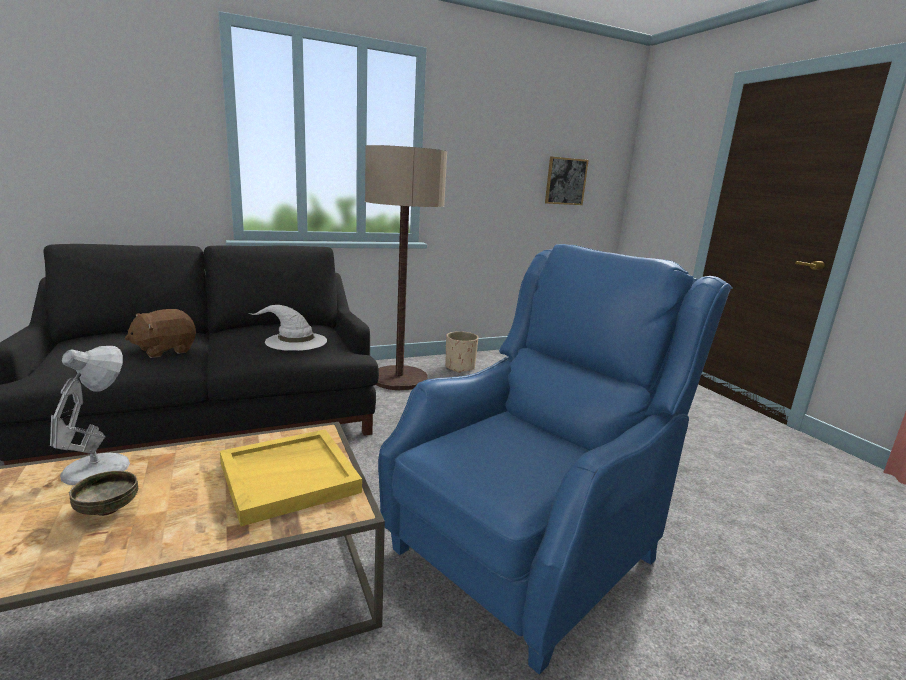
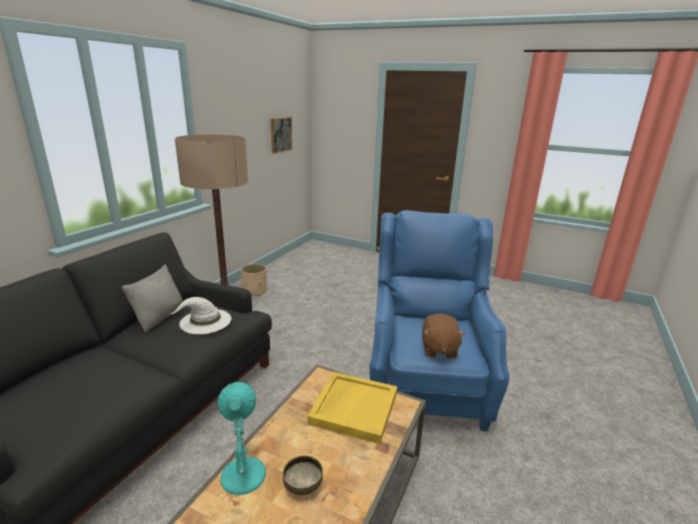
camera: 40 degrees left, 5 degrees up
(99, 467) = (243, 472): white table lamp -> turquoise table lamp
(165, 350) = (116, 375): brown plush toy -> brown plush toy (438, 349)
(271, 328) = (160, 317): none -> grey pillow

